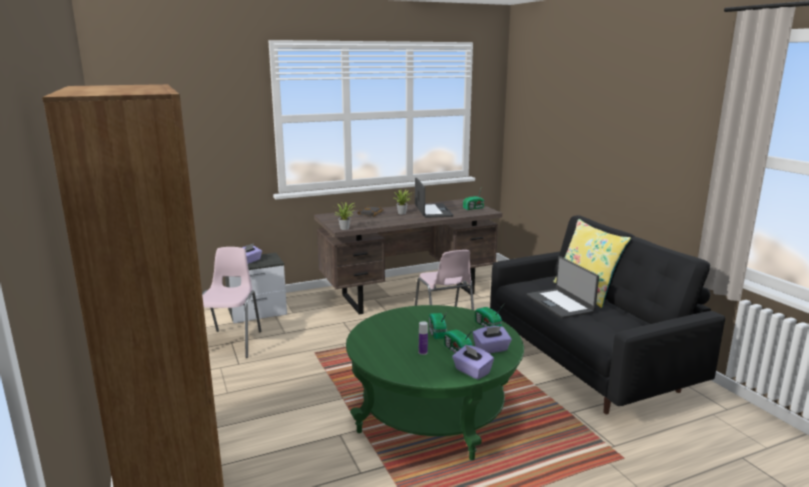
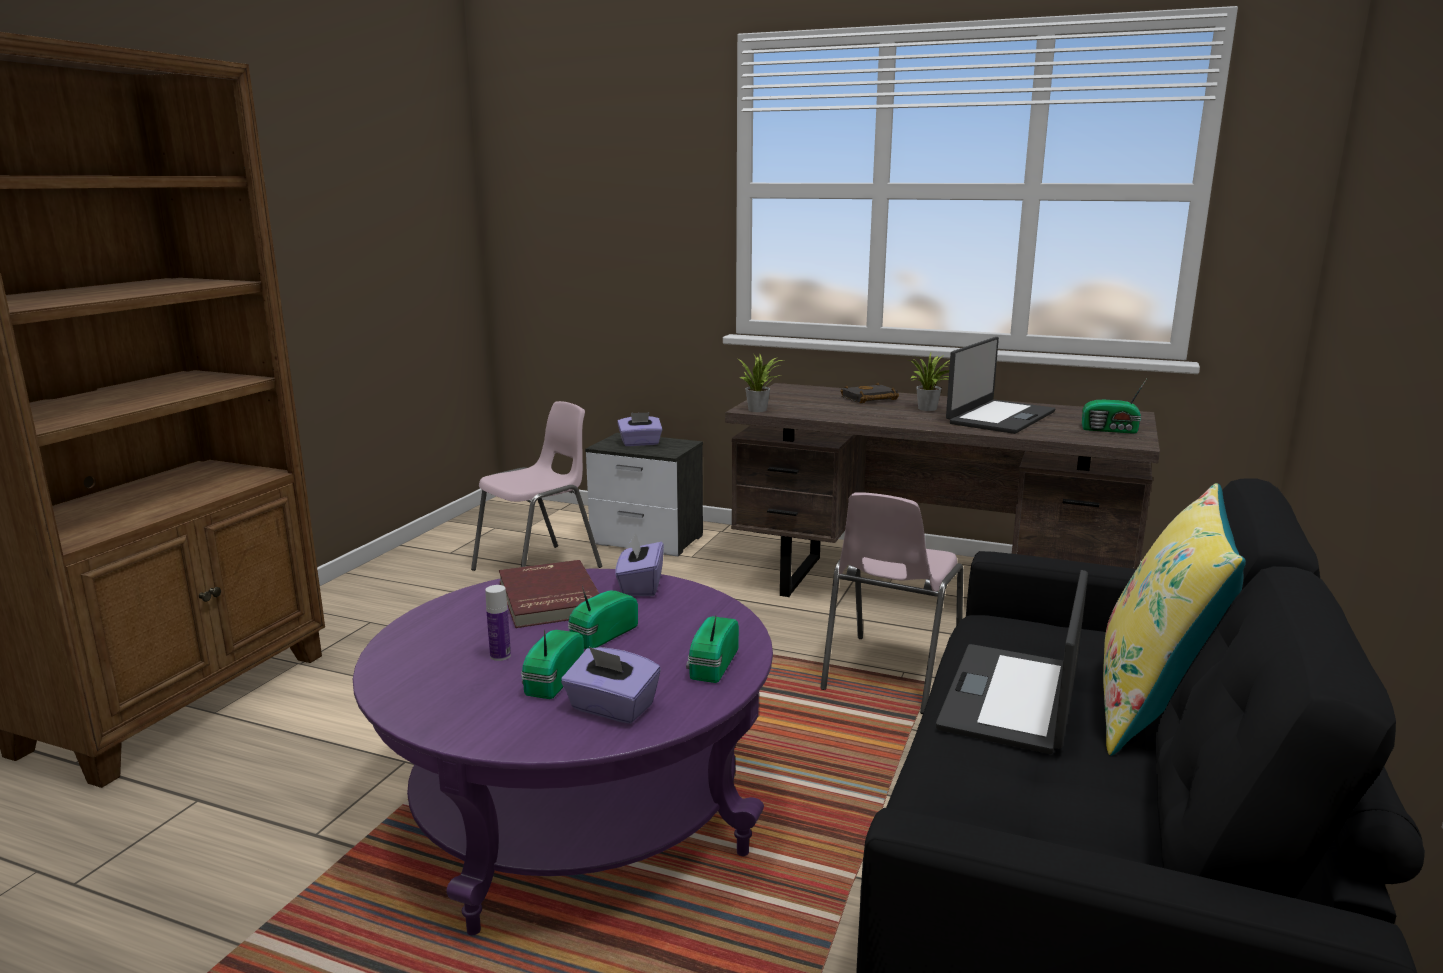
camera: 45 degrees right, 0 degrees up
(388, 330) = (548, 598): none -> red book
(433, 413) = (577, 812): green coffee table -> purple coffee table
(472, 371) = (481, 727): purple tissue box -> purple tissue box (640, 586)

